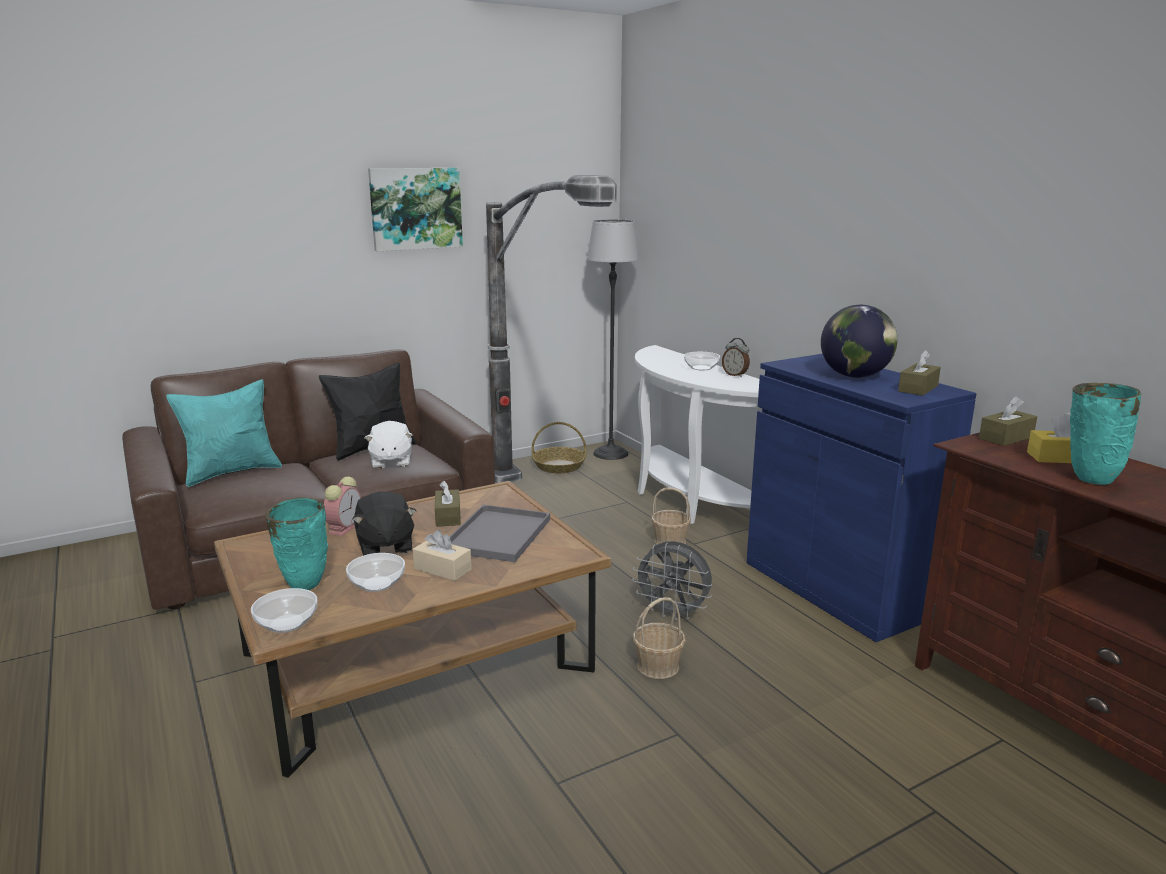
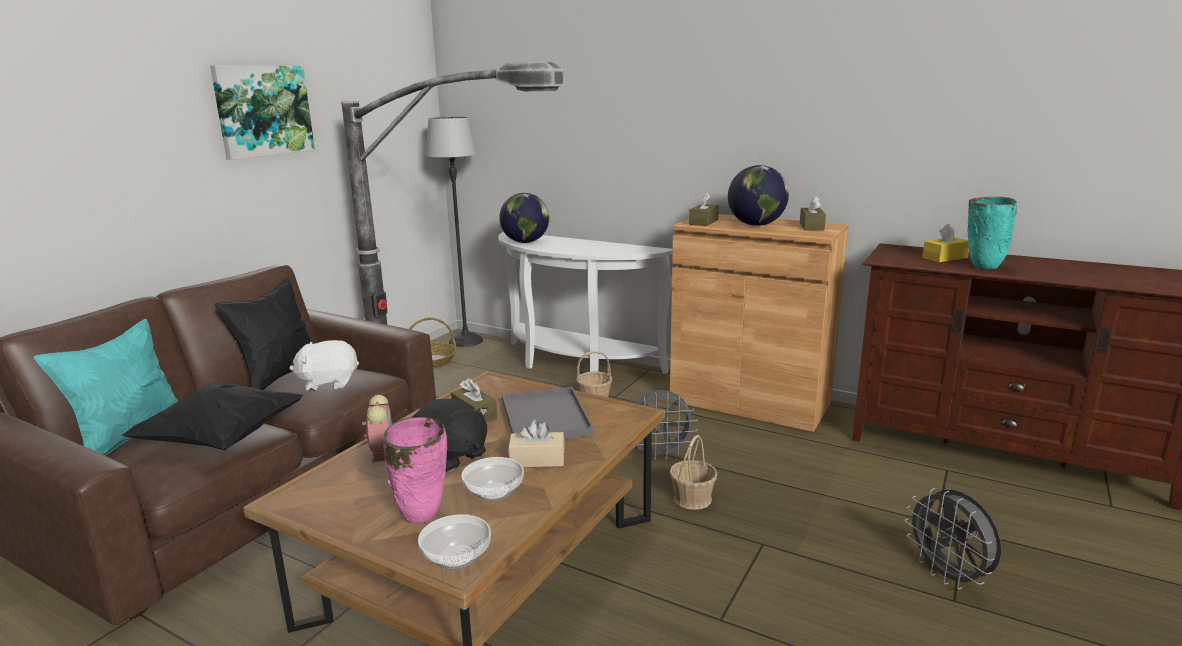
camera: 30 degrees left, 0 degrees up
(272, 489) = (222, 439): none -> black pillow
(304, 587) = (422, 518): turquoise vase -> pink vase
(390, 462) = (329, 383): white plush toy -> white plush toy turned 120 degrees clockwise
(654, 359) = (526, 242): none -> globe
(701, 368) = (575, 243): bowl -> none
(735, 375) = (611, 244): alarm clock -> none
(837, 588) = (749, 401): blue cabinet -> brown cabinet
(849, 848) = (948, 576): none -> grey fan
(1006, 438) = (894, 251): brown tissue box -> brown tissue box (703, 222)

